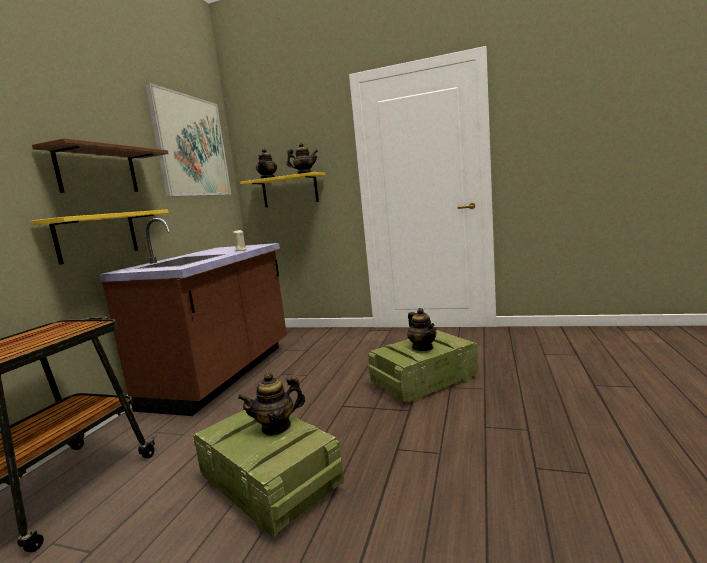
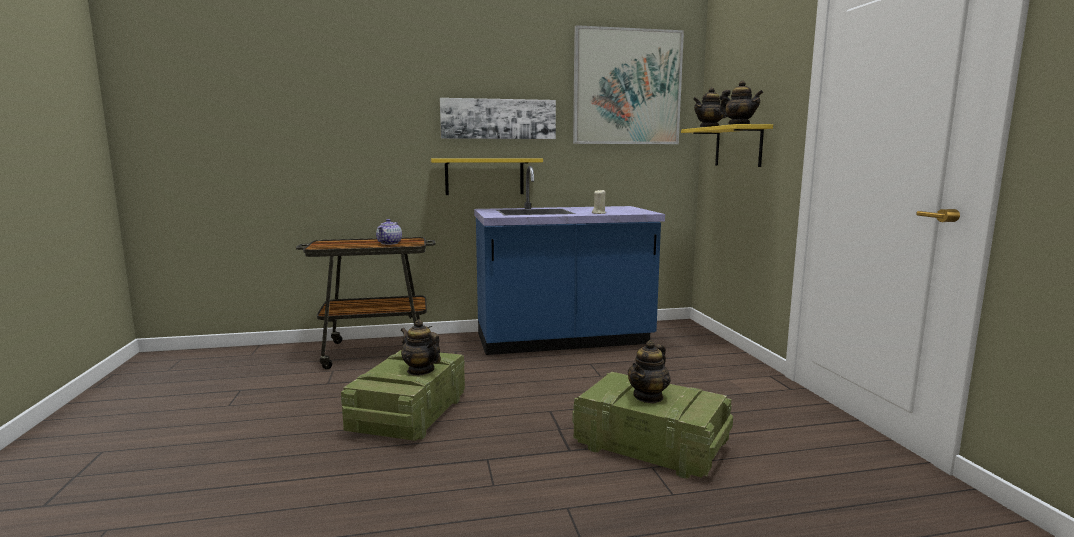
camera: 60 degrees right, 0 degrees up
(48, 335) = (390, 243): none -> teapot
(98, 171) = (498, 119): brown shelf -> picture
(223, 375) = (564, 341): brown counter -> blue counter

